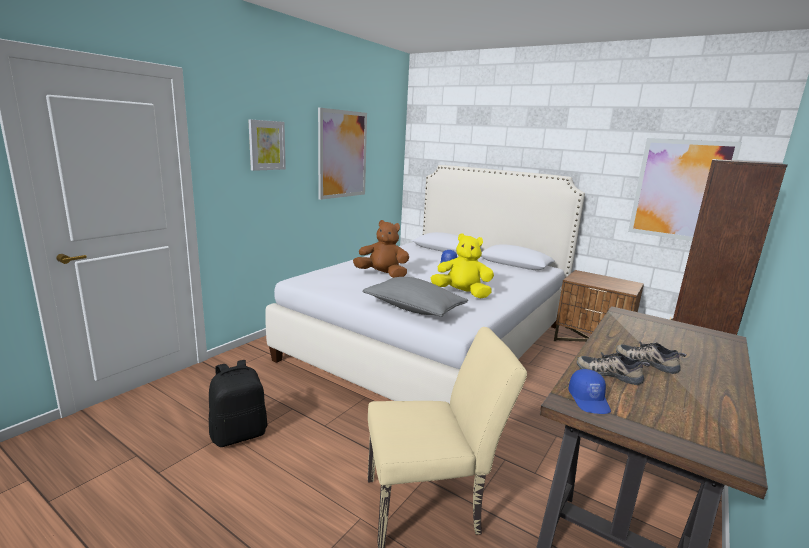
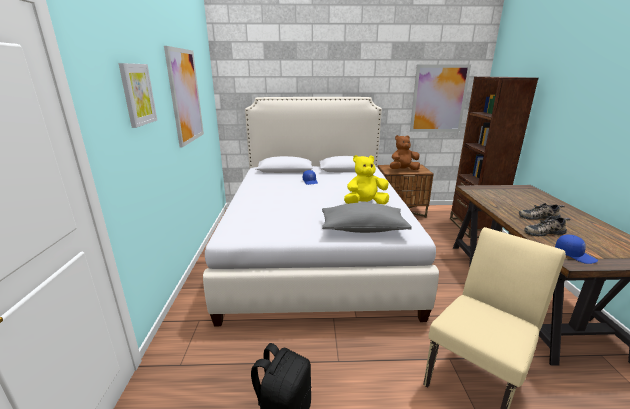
camera: 35 degrees left, 5 degrees up
(382, 275) = (287, 207): brown plush toy -> brown plush toy (403, 170)

